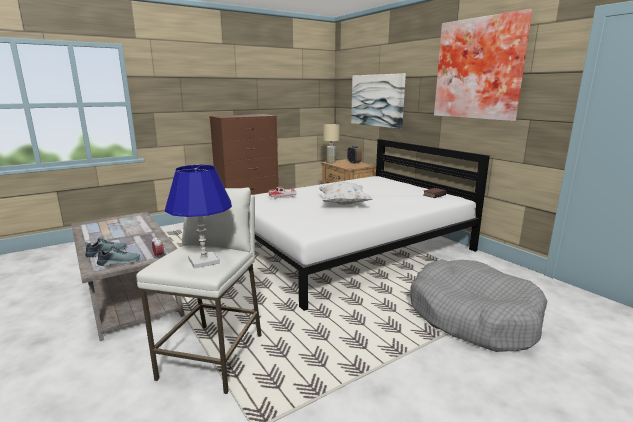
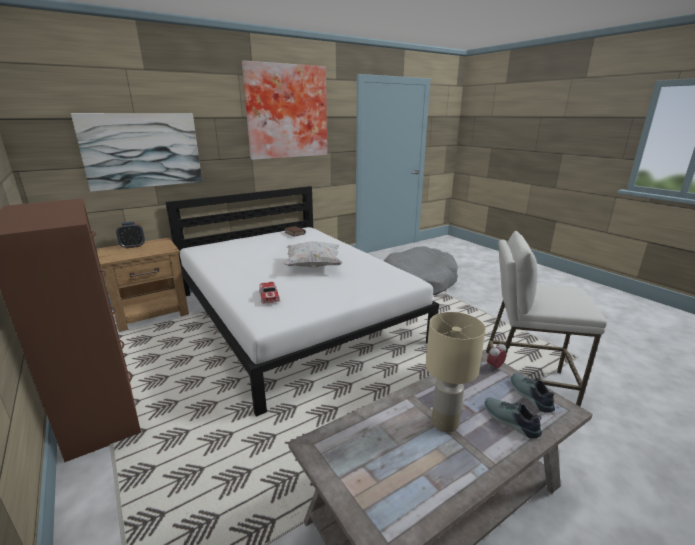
camera: 90 degrees left, 5 degrees up
(204, 261) = (561, 292): blue table lamp -> none
(331, 162) = (112, 258): beige table lamp -> beige table lamp (445, 422)

